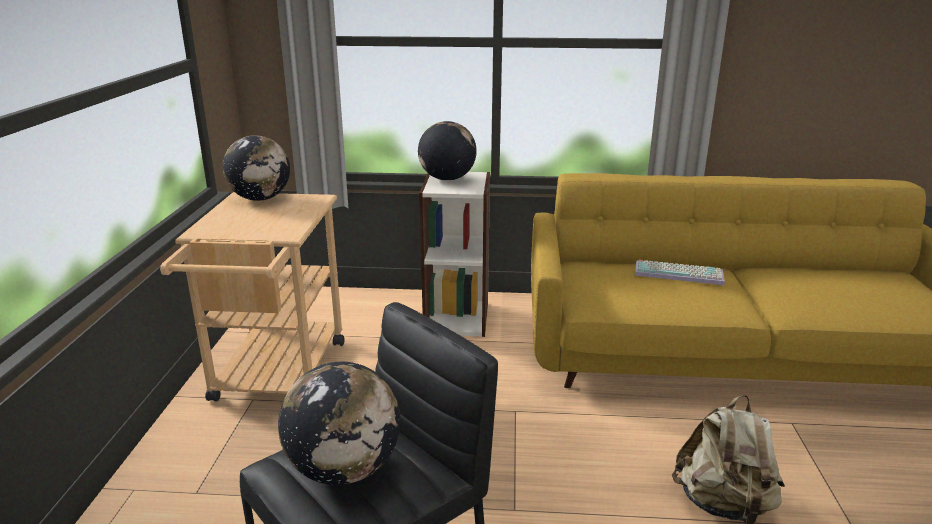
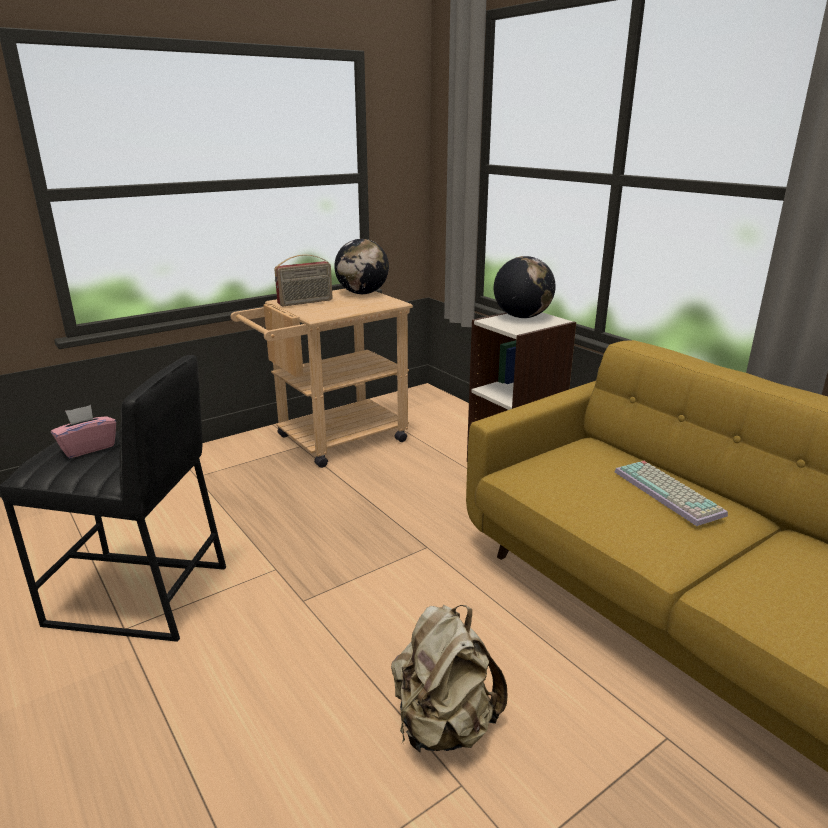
camera: 50 degrees right, 0 degrees up
(234, 225) = (305, 302): none -> radio
(344, 469) = (88, 448): globe -> pink tissue box

